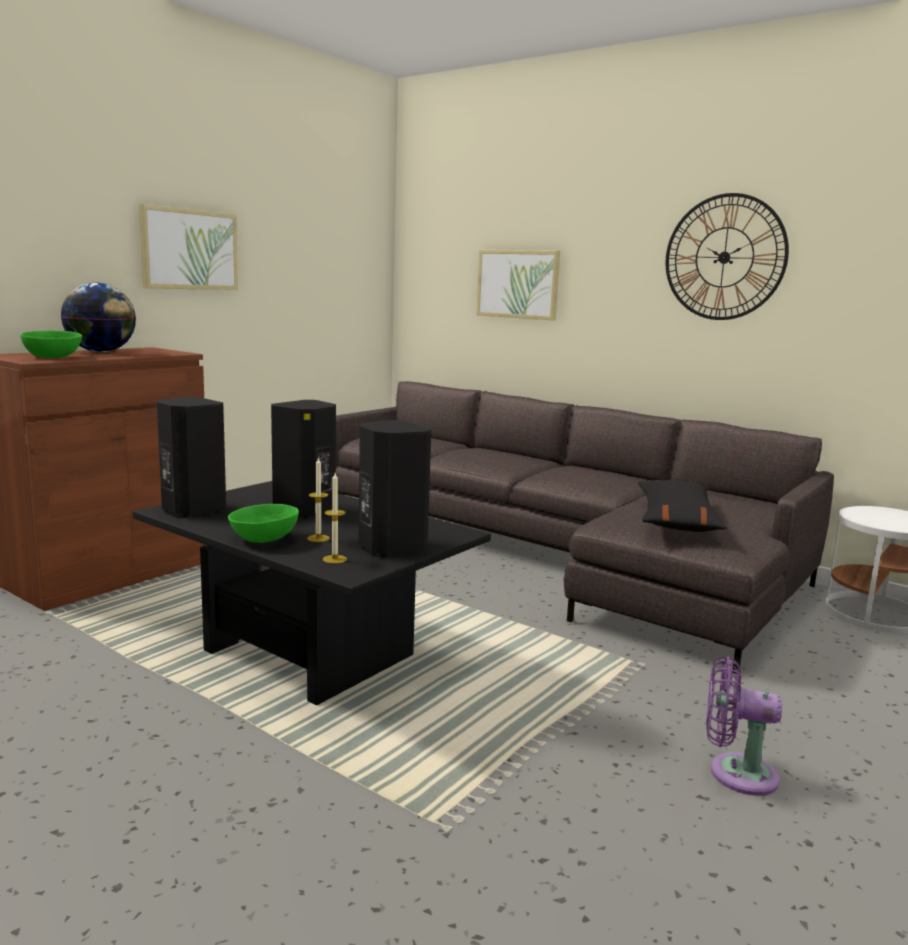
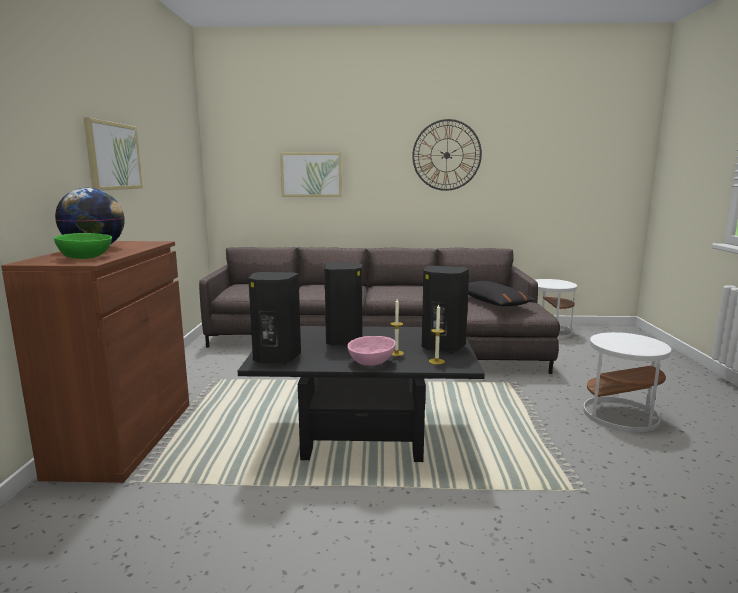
camera: 35 degrees left, 0 degrees up
(265, 539) = (371, 362): green bowl -> pink bowl
(735, 773) = (621, 415): purple fan -> white side table

